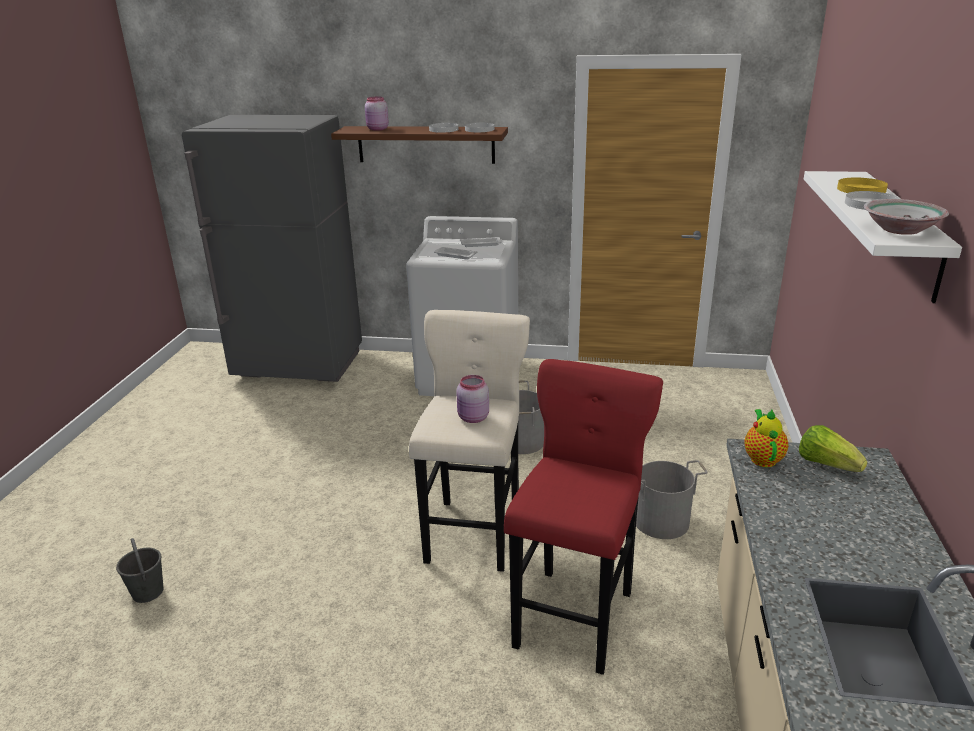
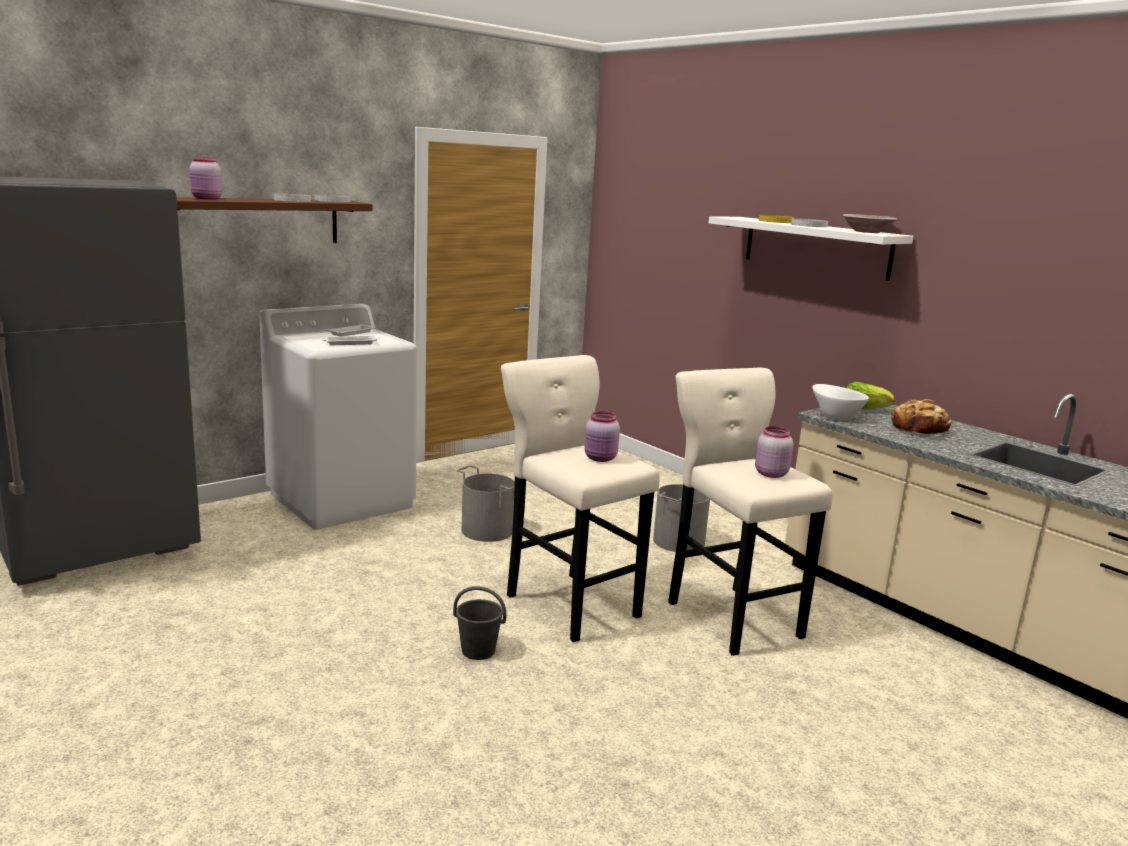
camera: 50 degrees left, 10 degrees down
(148, 592) = (342, 815): grey bucket -> grey bucket (479, 651)
(575, 614) = (730, 616): red stool -> beige stool
(578, 494) = (770, 474): none -> pink jar
(762, 458) = (834, 416): teapot -> white bowl
(831, 518) = (919, 429): none -> bread

